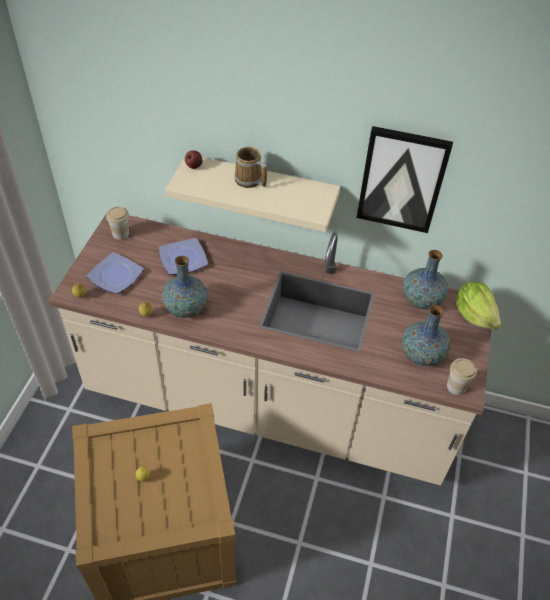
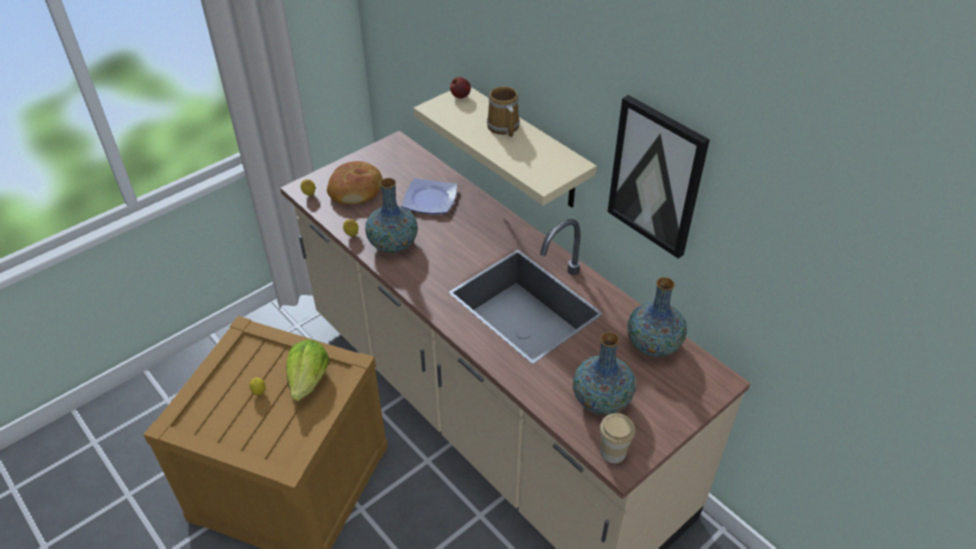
camera: 35 degrees right, 5 degrees down
(117, 276) = (356, 190): plate -> bread
(120, 234) = (392, 155): cup -> none
(474, 315) = (706, 389): lettuce -> lettuce (309, 380)

